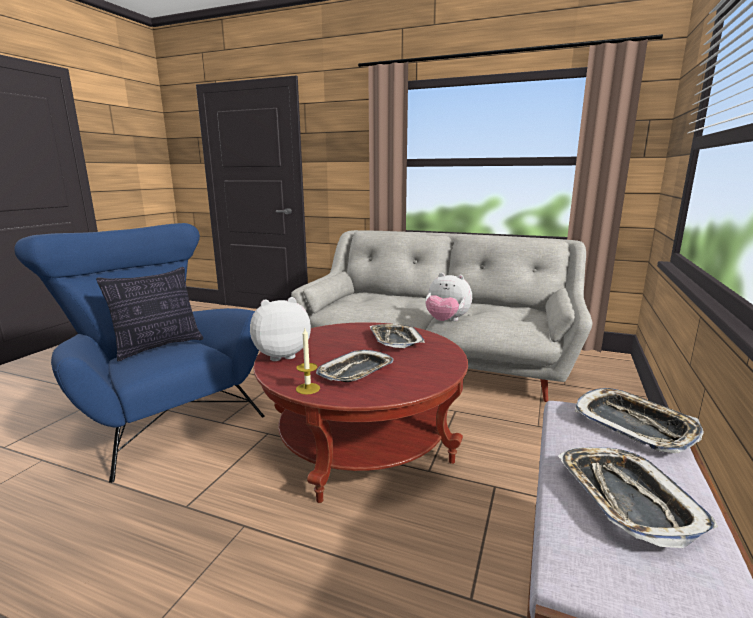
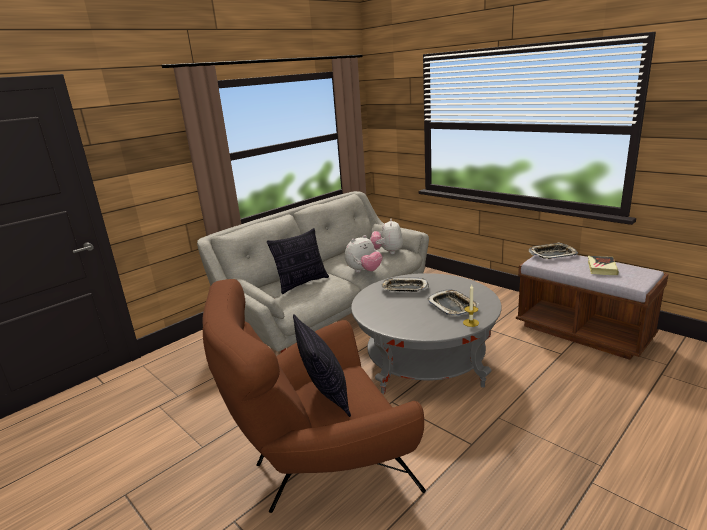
camera: 65 degrees left, 5 degrees up
(161, 415) = (319, 467): blue armchair -> brown armchair
(281, 355) = (407, 328): plush toy -> plush toy (387, 252)
(363, 442) = (425, 361): red coffee table -> grey coffee table
(383, 302) = (302, 283): none -> pillow
(626, 498) = (601, 268): tray -> book

